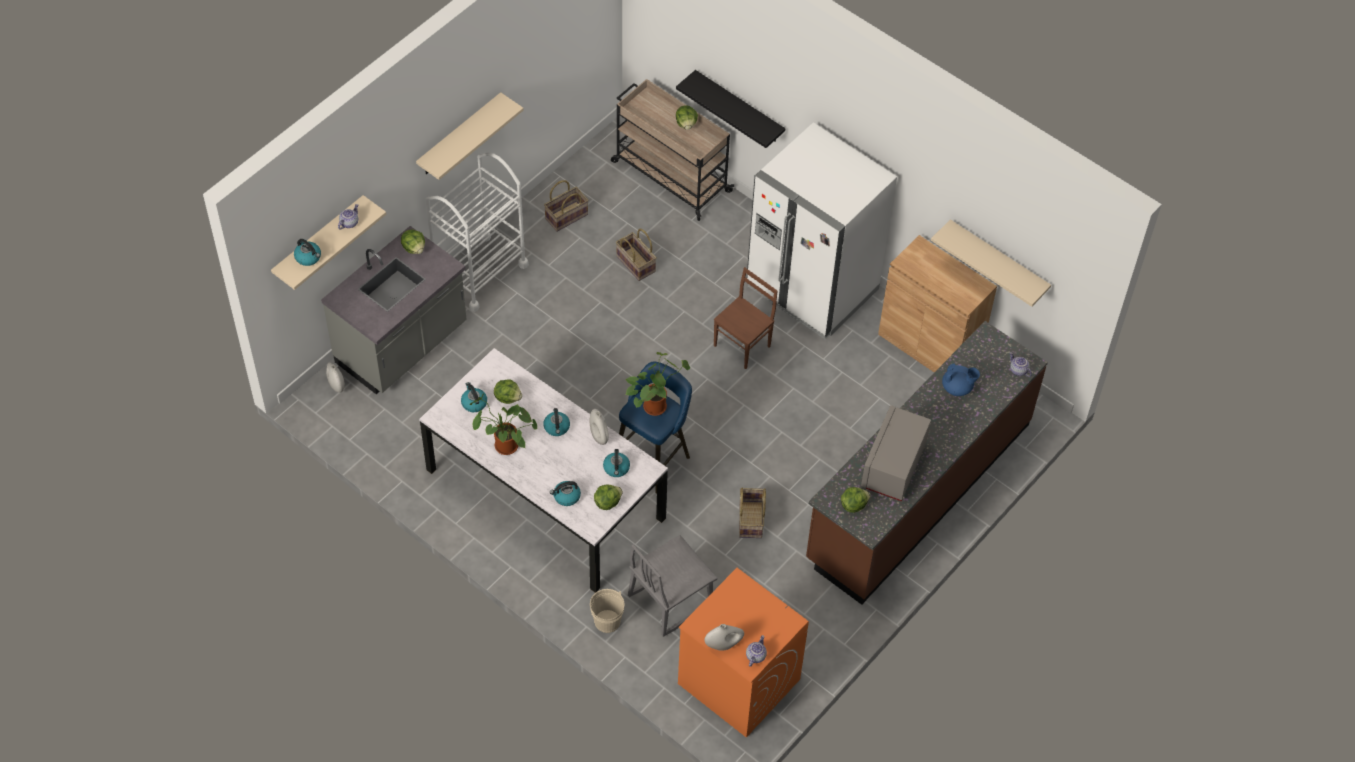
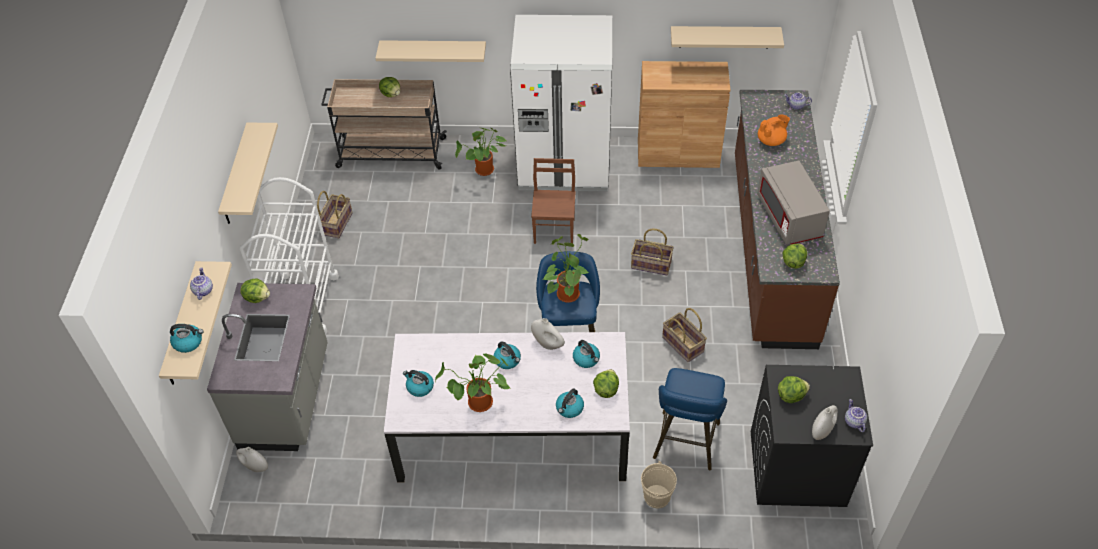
camera: 35 degrees left, 5 degrees down
(508, 397) = (444, 364): lettuce -> lettuce (790, 395)
(635, 264) = (421, 224): basket -> basket (650, 265)
(669, 599) = (685, 444): grey chair -> blue stool
(735, 248) = (484, 171): none -> potted plant
(738, 681) = (796, 468): orange washing machine -> black washing machine
(739, 108) = (433, 50): black shelf -> beige shelf
(957, 388) = (771, 140): blue teapot -> orange teapot

